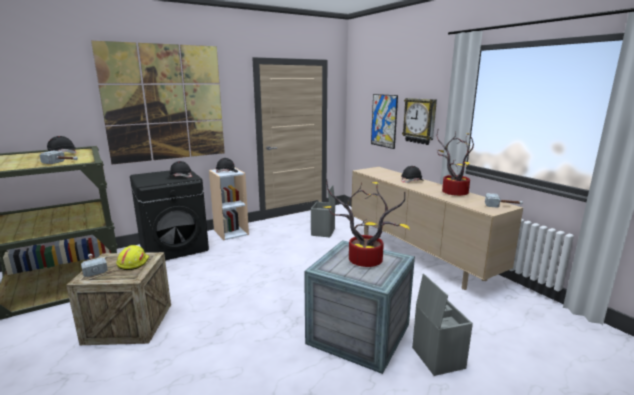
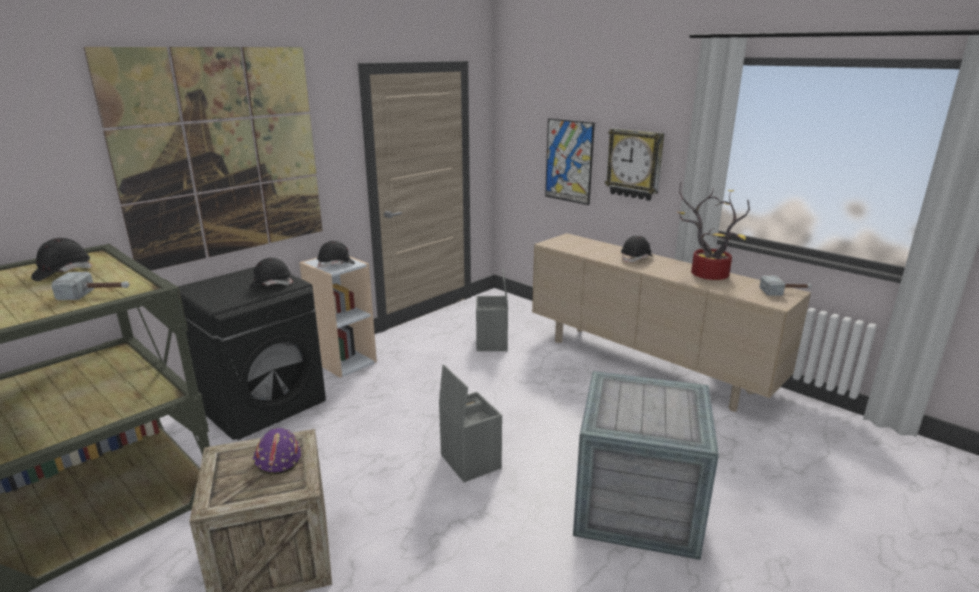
camera: 15 degrees left, 5 degrees up
(93, 267) = (213, 479): hammer -> none
(133, 263) = (277, 458): yellow hard hat -> purple hard hat
(362, 261) = (647, 404): potted plant -> none
(436, 357) = (753, 520): grey storage box -> grey storage box (469, 461)

